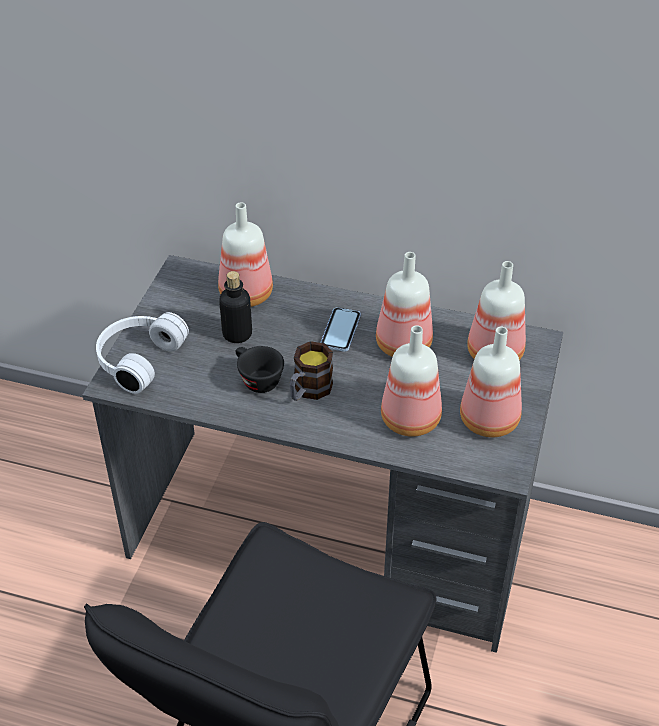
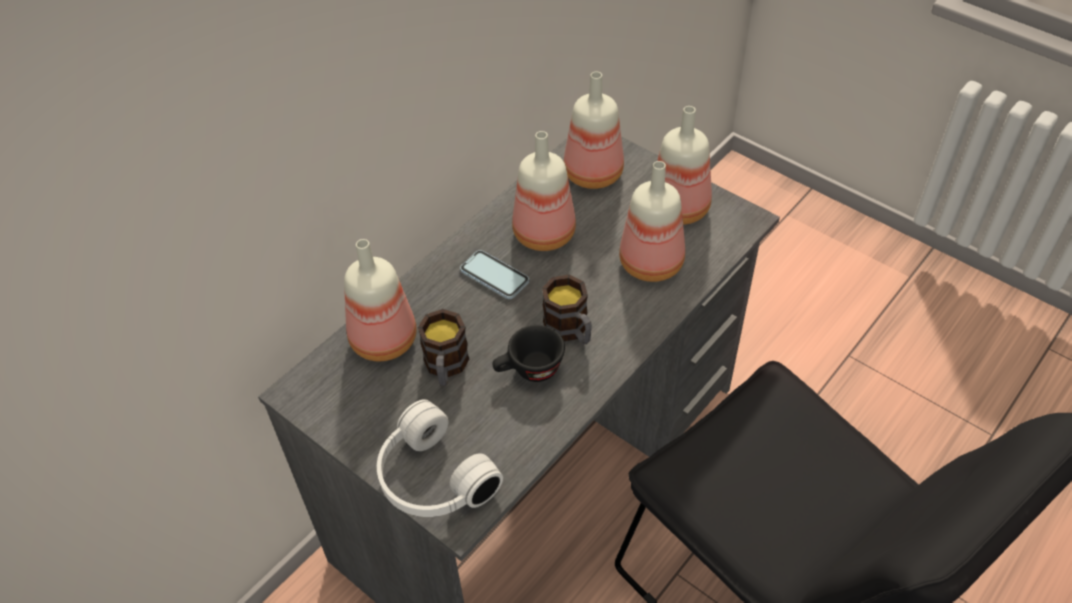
camera: 65 degrees left, 5 degrees up
(237, 334) = (445, 367): bottle -> mug

